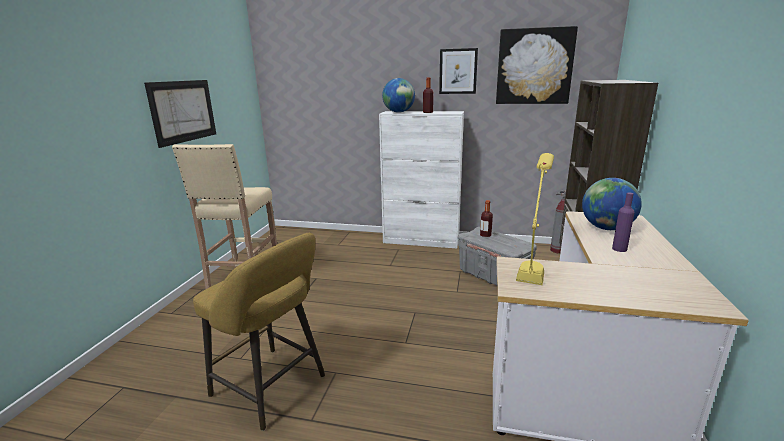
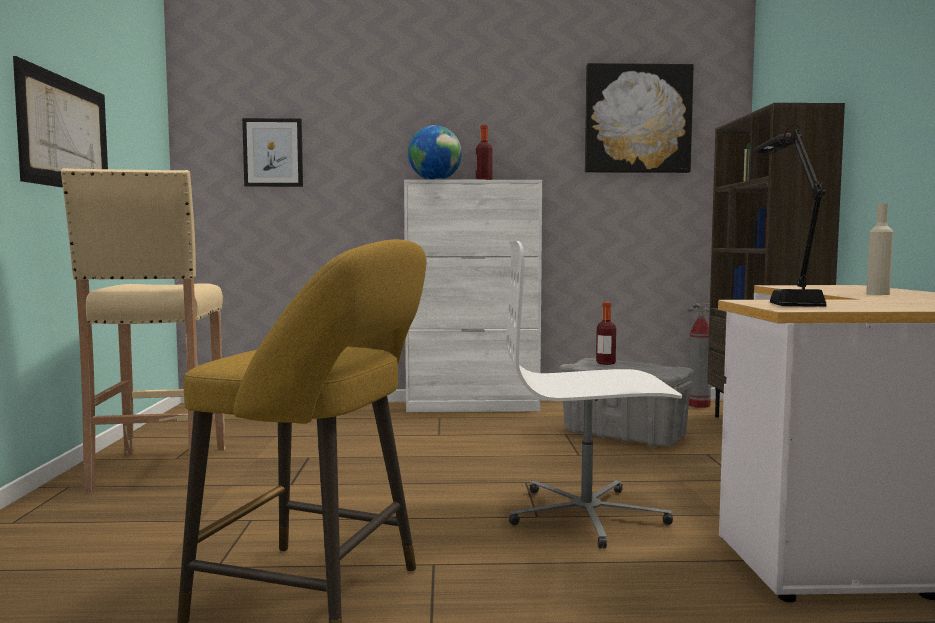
camera: 15 degrees left, 15 degrees down
(432, 345) = (587, 515): none -> white office chair
(458, 71) = (525, 123): picture -> picture (273, 152)
(533, 264) = (782, 300): yellow table lamp -> black table lamp
(606, 228) = (832, 288): globe -> none
(619, 249) = (878, 294): purple bottle -> beige bottle

